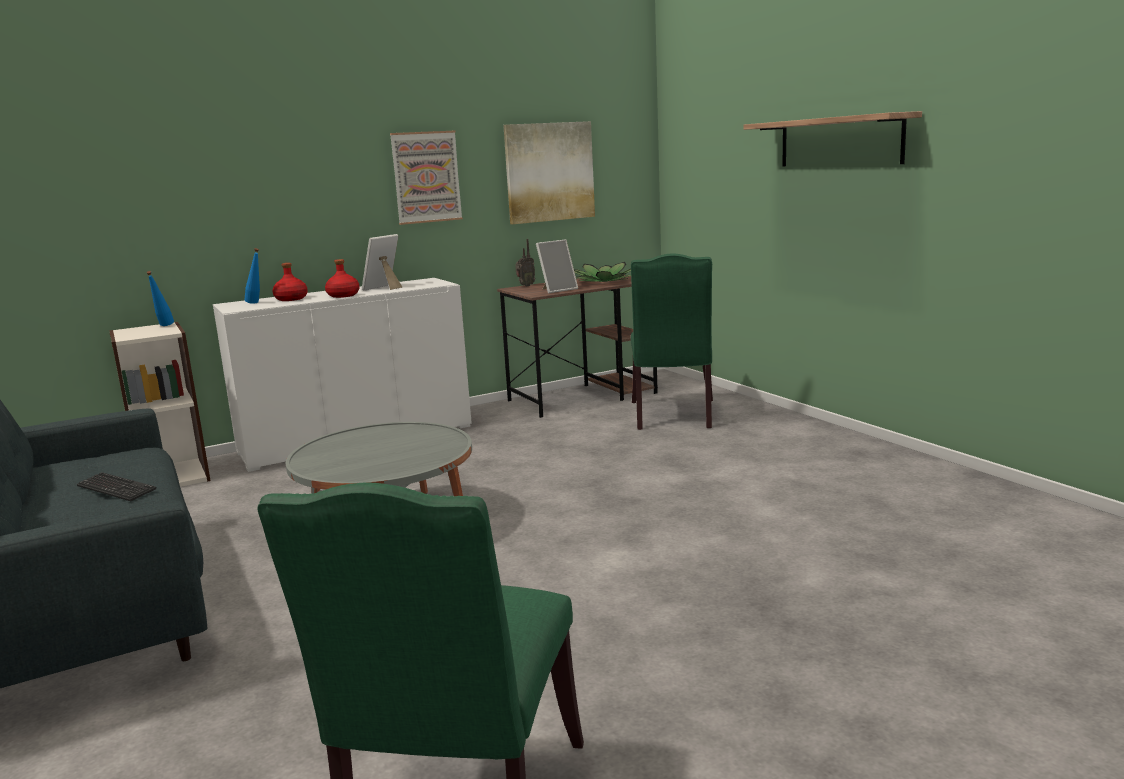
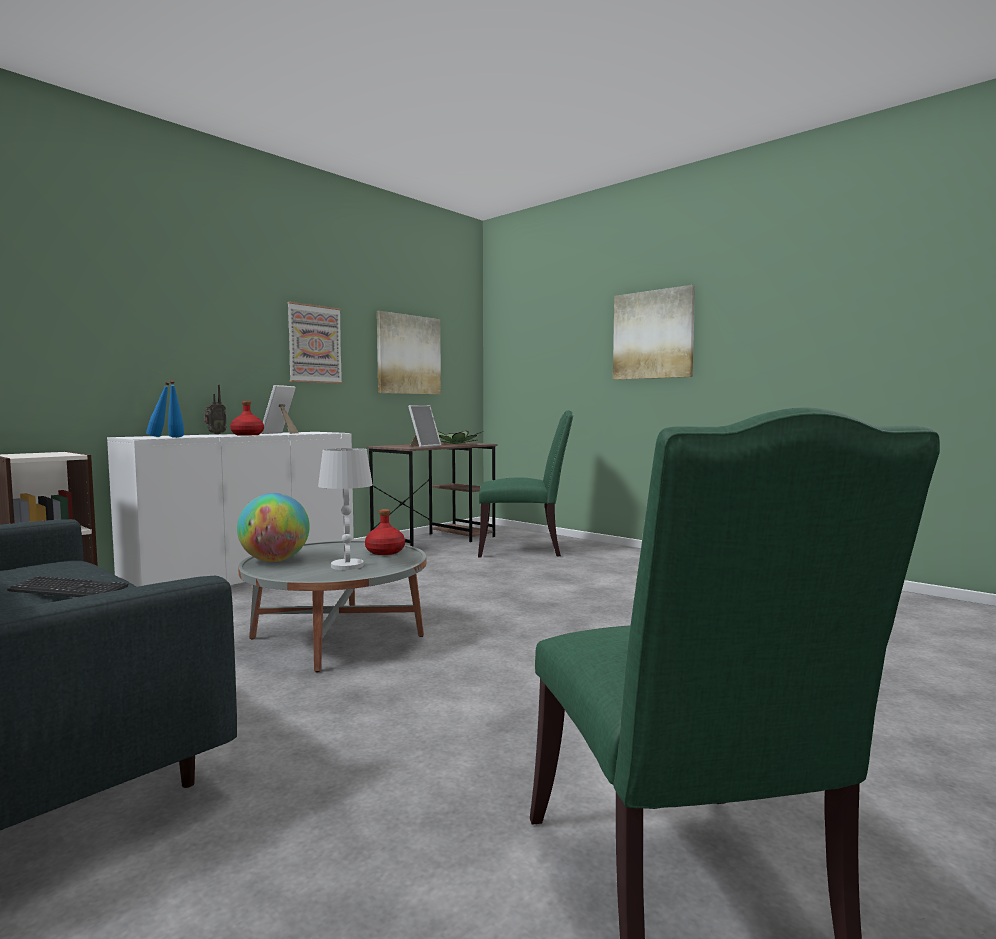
camera: 20 degrees left, 10 degrees down
(164, 326) = (57, 452): blue bottle -> blue bottle (176, 437)
(291, 299) = (194, 435): red bottle -> red bottle (384, 552)
(326, 448) = (274, 560): none -> globe
(383, 460) = (347, 566): none -> white table lamp
(525, 286) = (389, 445): radio -> radio (215, 434)
(673, 416) = (523, 549): green chair -> green chair turned 75 degrees counterclockwise
(839, 141) = (653, 335): shelf -> picture

